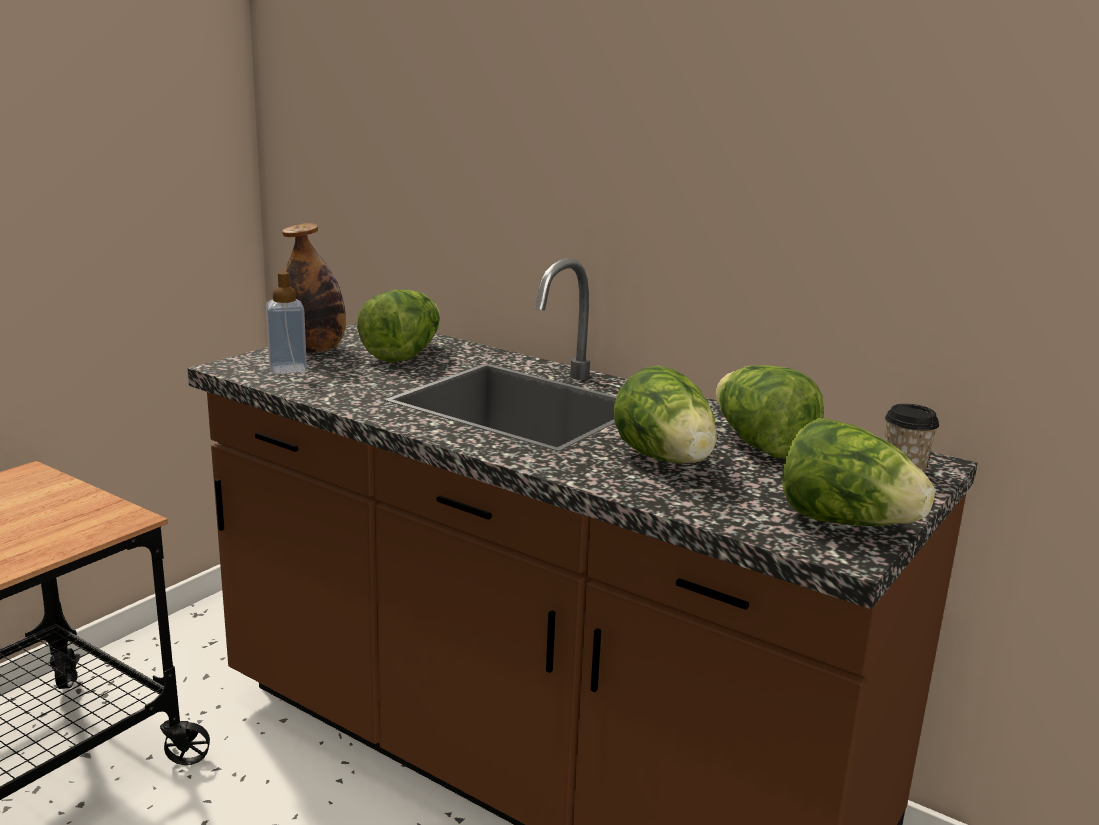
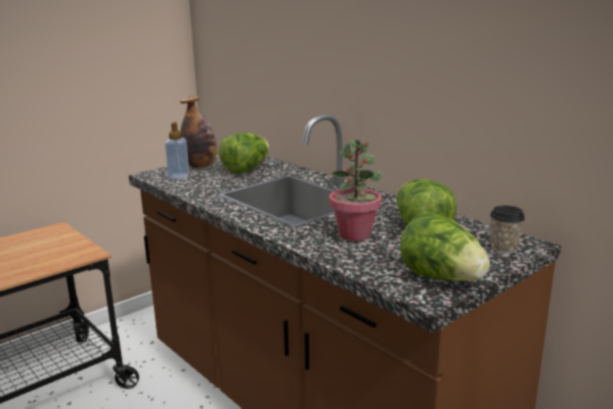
camera: 15 degrees right, 0 degrees up
(666, 460) = (355, 235): lettuce -> potted plant

